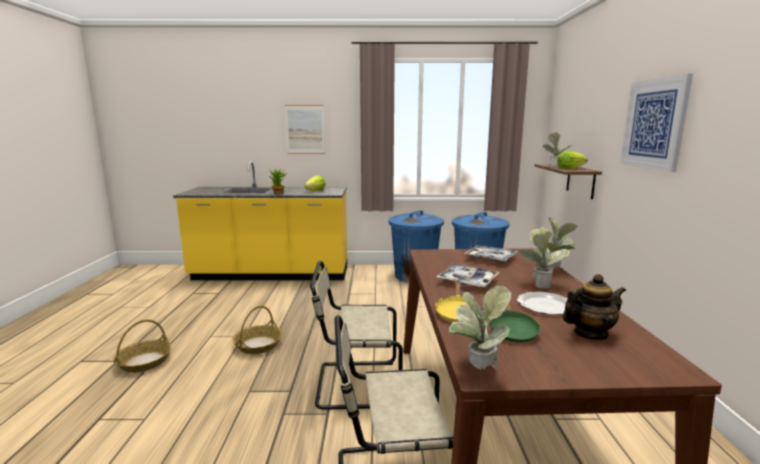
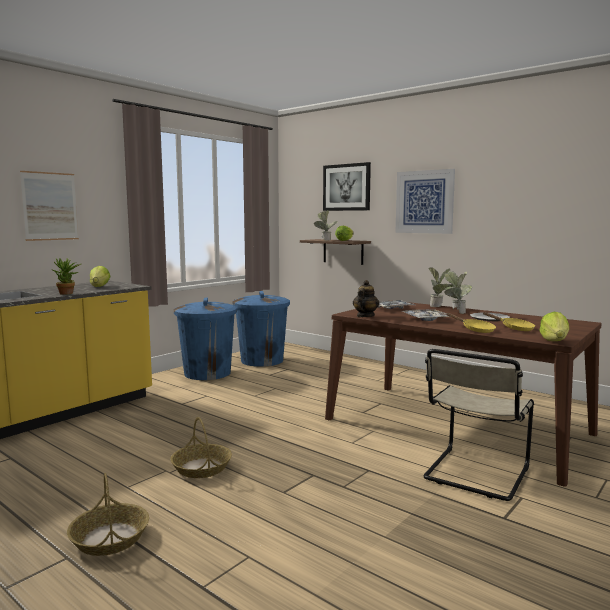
camera: 50 degrees left, 5 degrees down
(354, 384) = (344, 449): beige chair -> none
(477, 371) = (554, 341): potted plant -> lettuce
(512, 330) = (514, 328): green frying pan -> yellow frying pan
(590, 333) = (534, 321): teapot -> teapot (365, 316)
(591, 104) = (346, 187): none -> picture

